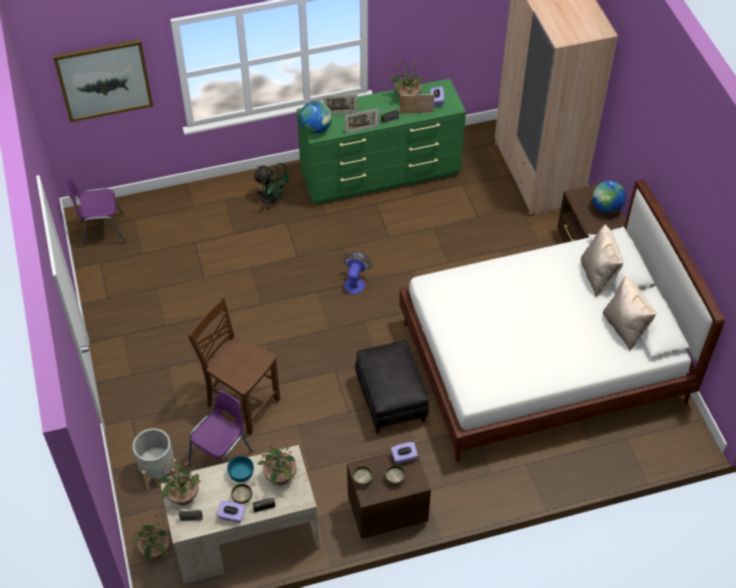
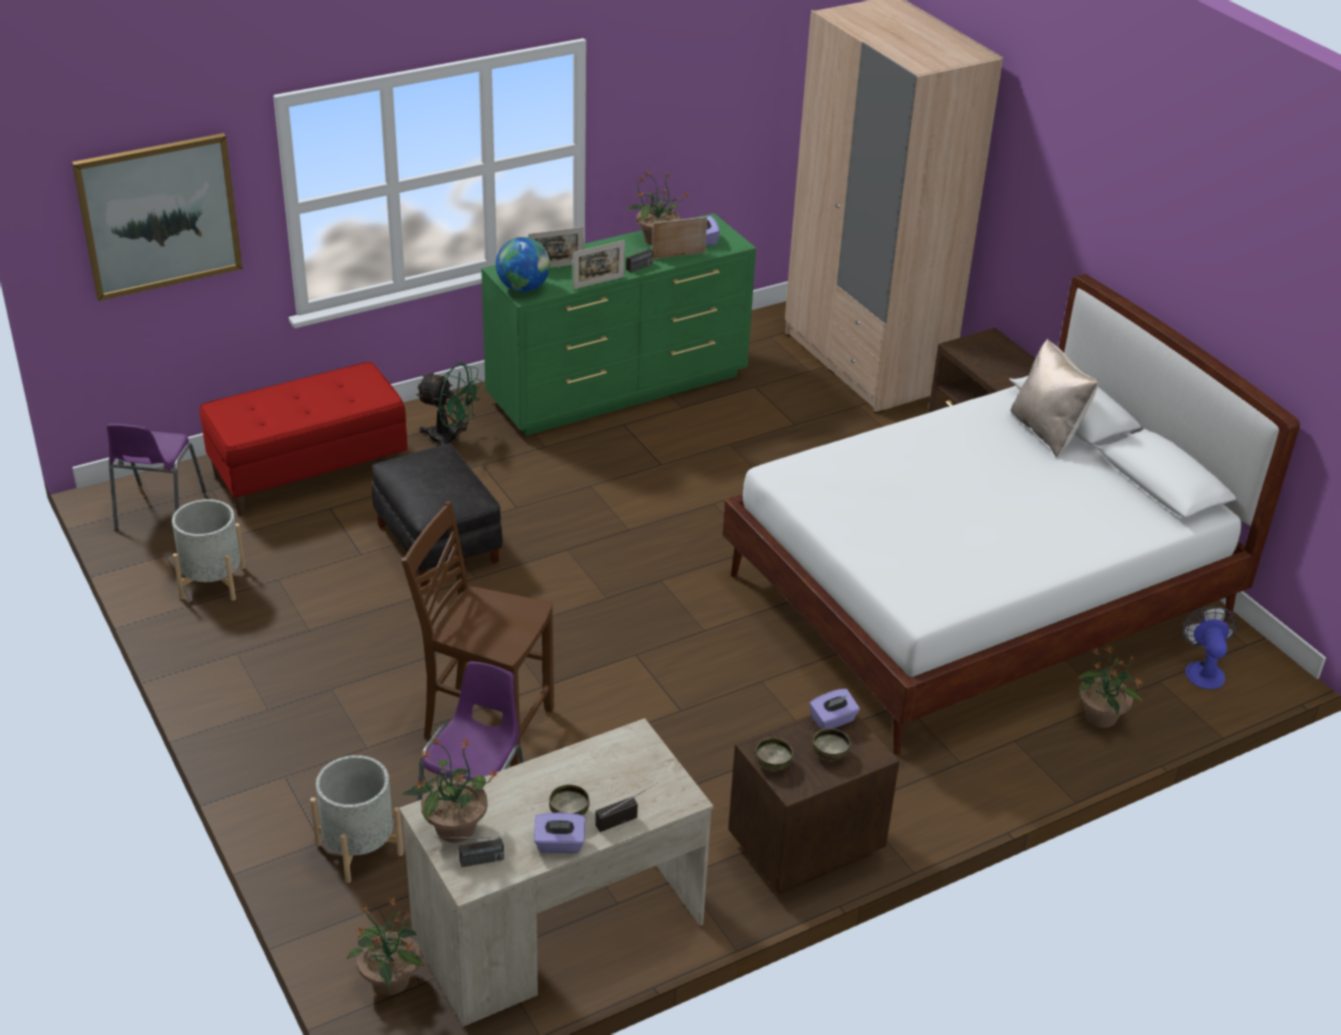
camera: 15 degrees left, 15 degrees down
(102, 231) = (158, 512): purple chair -> purple chair turned 60 degrees counterclockwise
(121, 285) = (213, 582): none -> grey planter
(189, 214) = (309, 472): none -> red bench
(241, 474) = (553, 776): turquoise bowl -> none
(280, 477) = (629, 771): potted plant -> potted plant (1100, 717)
(355, 282) = (627, 529): fan -> fan (1203, 670)
(391, 400) = (749, 682): black ottoman -> black ottoman (438, 543)
(606, 208) = (1013, 357): globe -> none
(625, 327) = (1121, 490): beige pillow -> none

